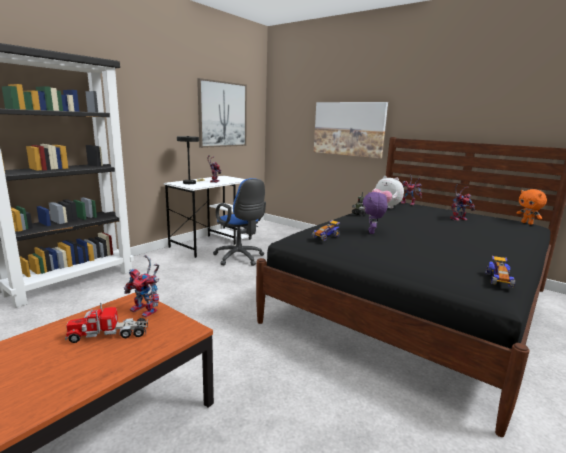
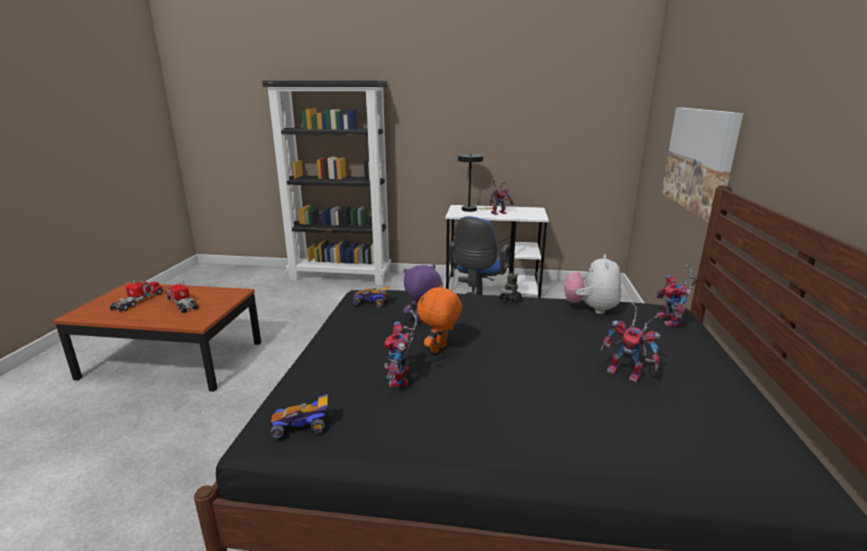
camera: 60 degrees right, 5 degrees up
(33, 368) = (138, 301): none -> toy truck
(147, 311) = (221, 301): toy robot -> toy robot (401, 380)
(222, 114) = (551, 126): picture -> none
(527, 223) = (782, 467): orange plush toy -> orange plush toy (439, 349)

